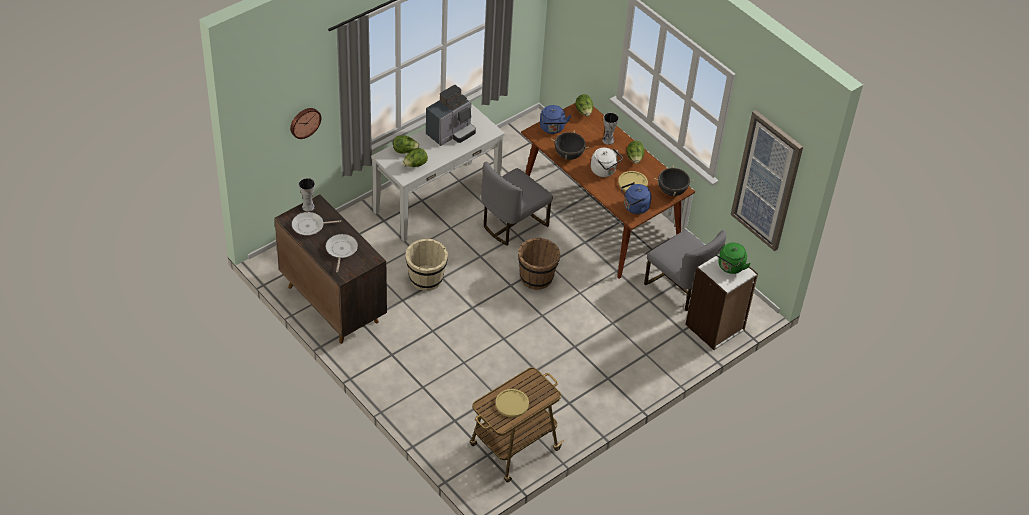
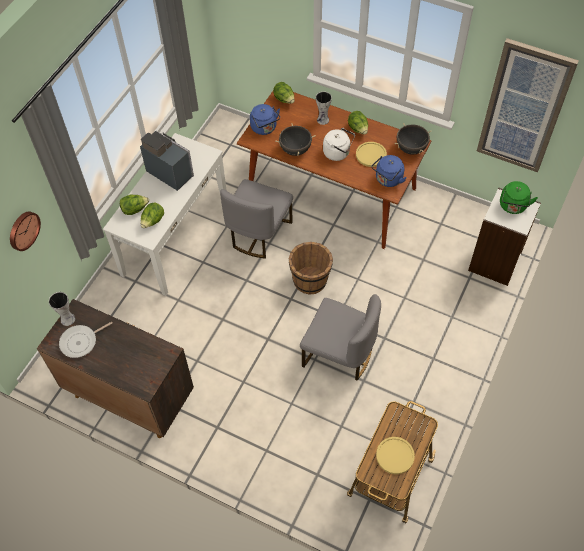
camera: 20 degrees left, 10 degrees up
(341, 250) = (129, 357): frying pan -> none
(426, 279) = (208, 327): beige bucket -> none
(451, 132) = (170, 171): coffee machine -> coffee machine turned 75 degrees counterclockwise
(680, 287) = (442, 235): grey chair -> grey chair (339, 354)

